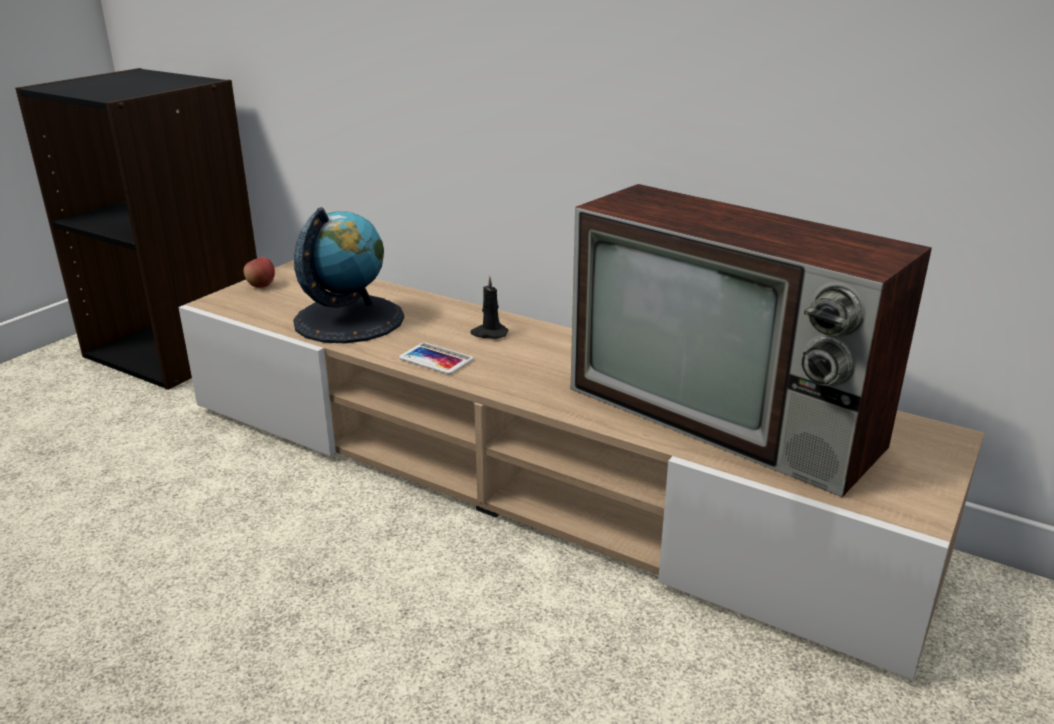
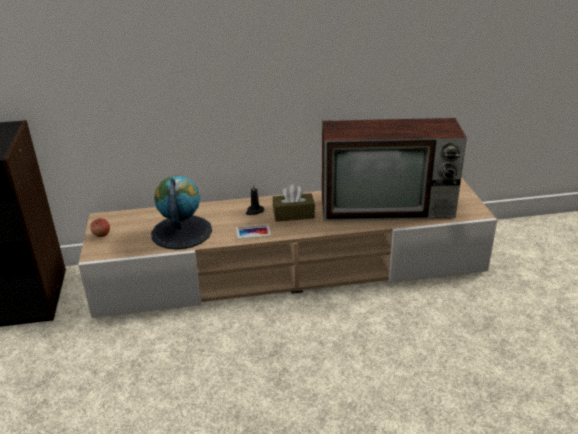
camera: 40 degrees left, 5 degrees up
(538, 361) = (293, 214): none -> brown tissue box

